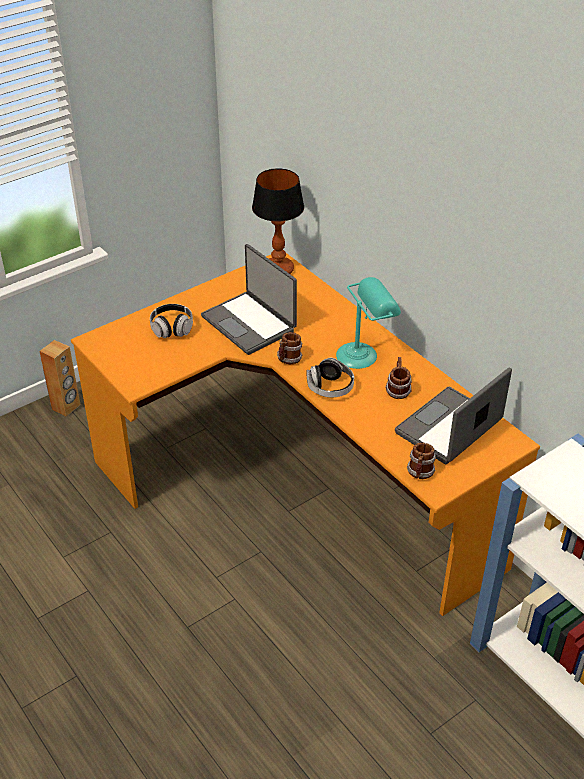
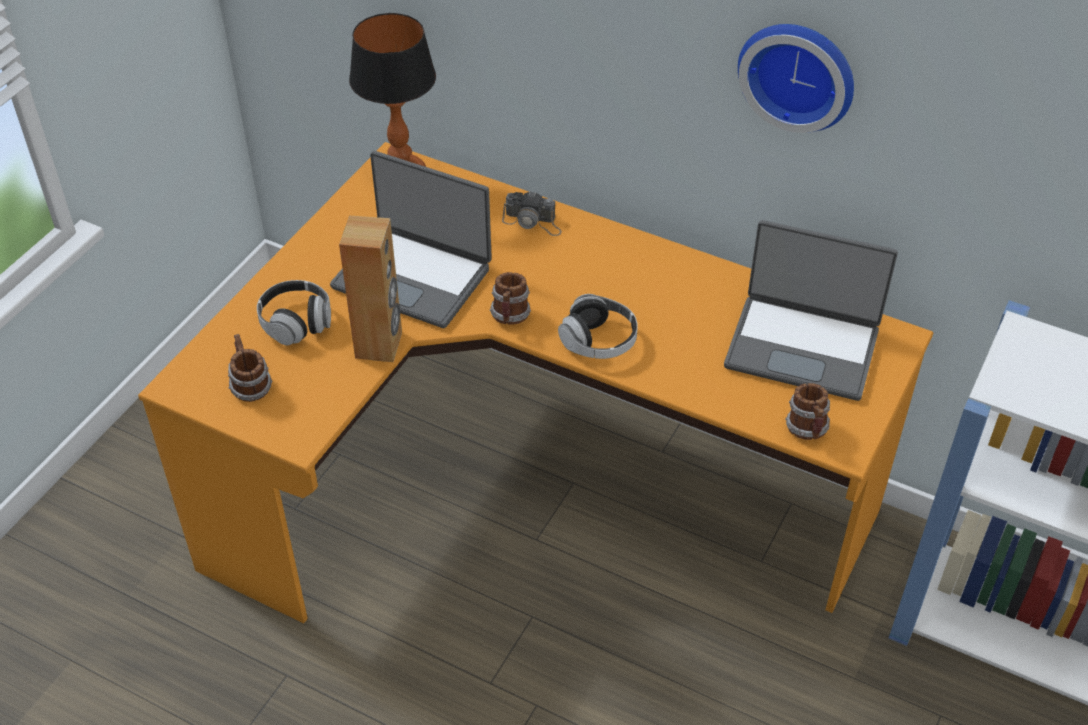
camera: 25 degrees left, 5 degrees up
(66, 407) = (94, 496): brown speaker -> brown speaker (379, 345)
(336, 314) = (533, 222): none -> camera
(364, 352) = (611, 269): turquoise table lamp -> none
(397, 391) = (696, 313): mug -> mug (250, 387)
(450, 428) = (802, 347): laptop -> laptop turned 90 degrees counterclockwise
(479, 252) = (799, 73): none -> wall clock

